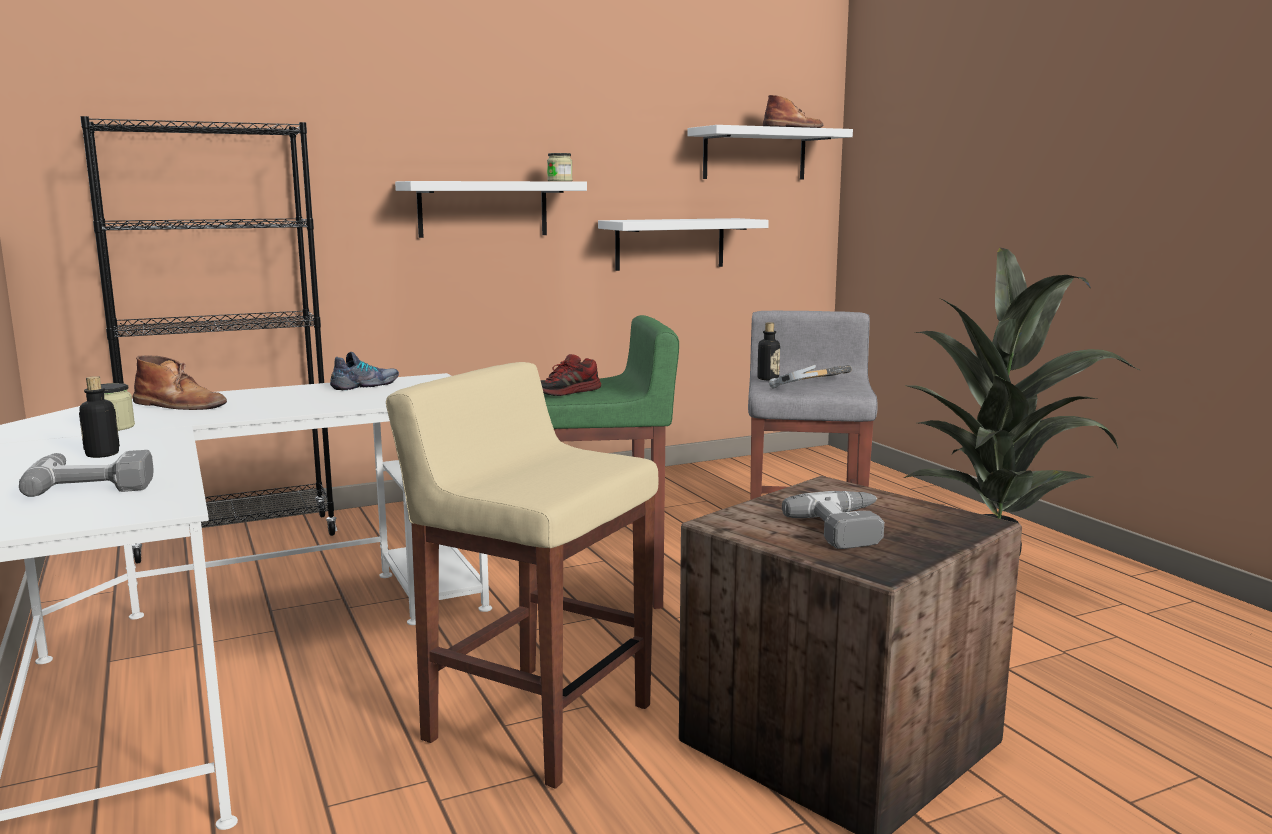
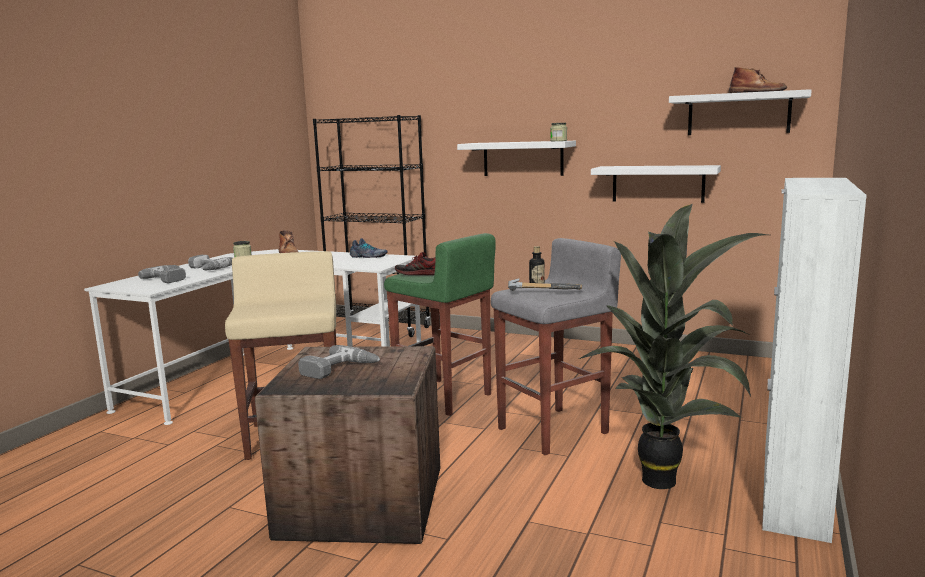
camera: 50 degrees right, 0 degrees up
(102, 454) = (206, 269): bottle -> power drill
(1067, 550) = (793, 489): none -> white cabinet

